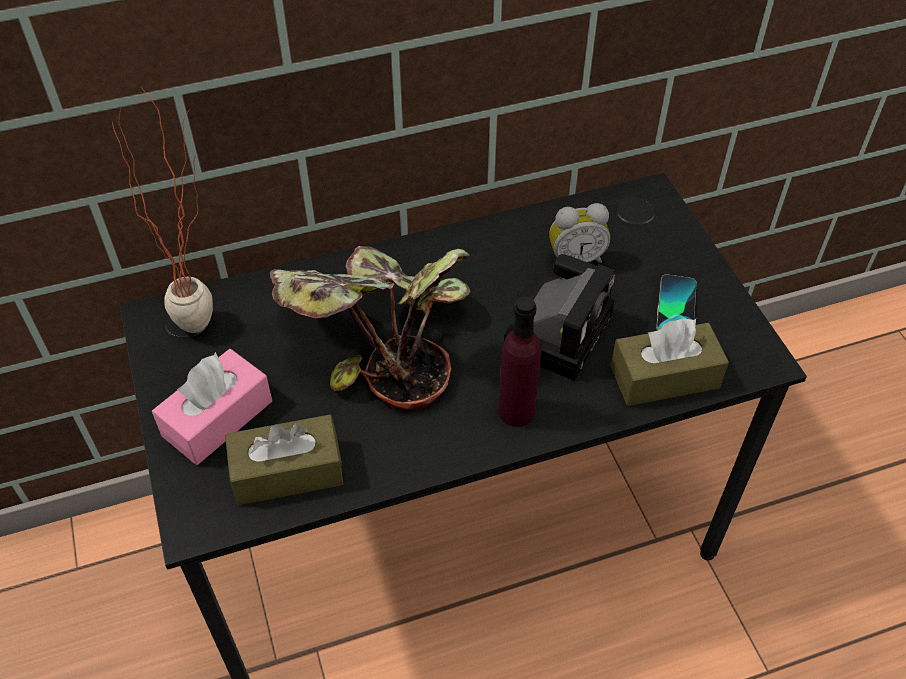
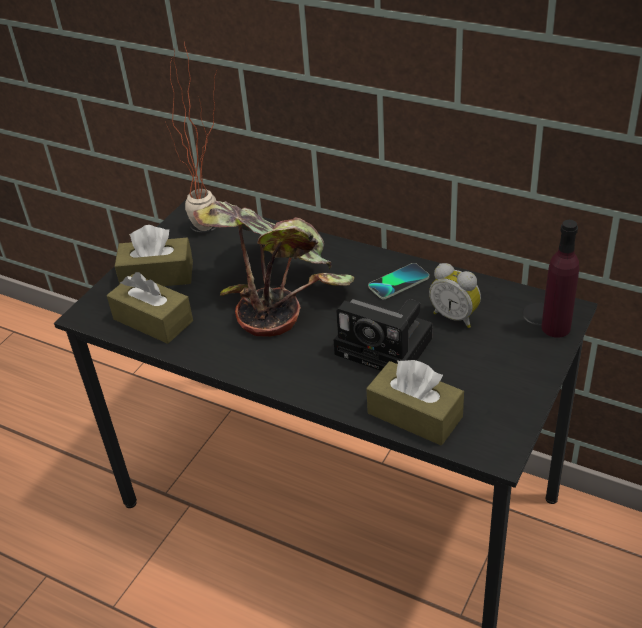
camera: 50 degrees right, 10 degrees down
(217, 418) = (157, 275): pink tissue box -> brown tissue box
(516, 411) = (300, 371): purple bottle -> purple bottle (555, 327)
(559, 329) = (387, 347): camera -> camera turned 45 degrees clockwise
(675, 306) = (482, 383): phone -> phone (398, 282)

